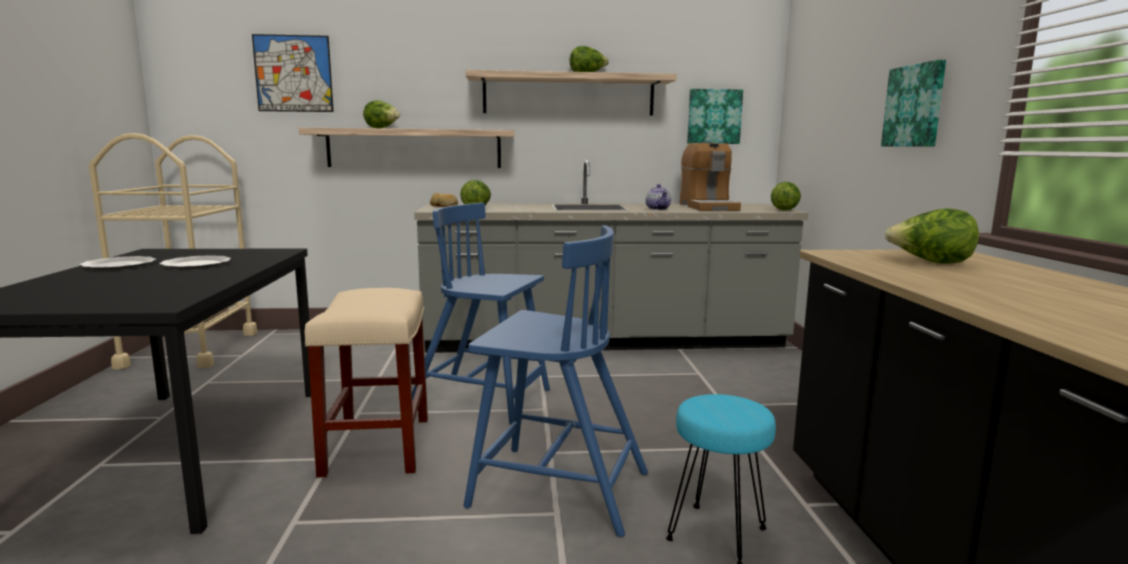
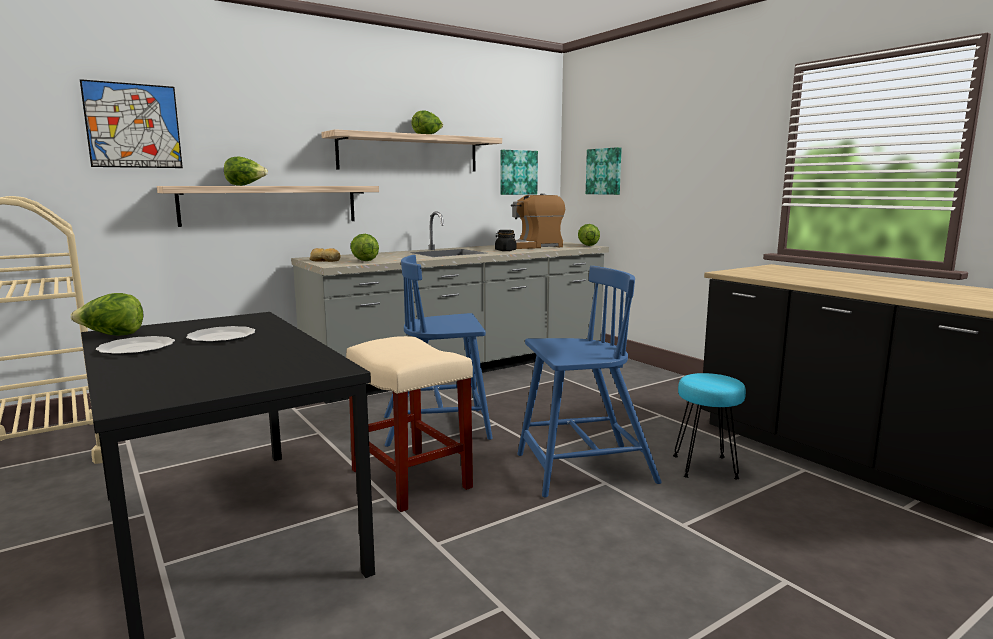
camera: 30 degrees left, 0 degrees up
(658, 209) = (505, 250): teapot -> black jar
(707, 207) = (532, 246): coffee machine -> coffee machine turned 105 degrees clockwise
(915, 106) = (705, 171): picture -> picture (604, 171)
(930, 263) = (786, 273): lettuce -> lettuce (112, 335)

